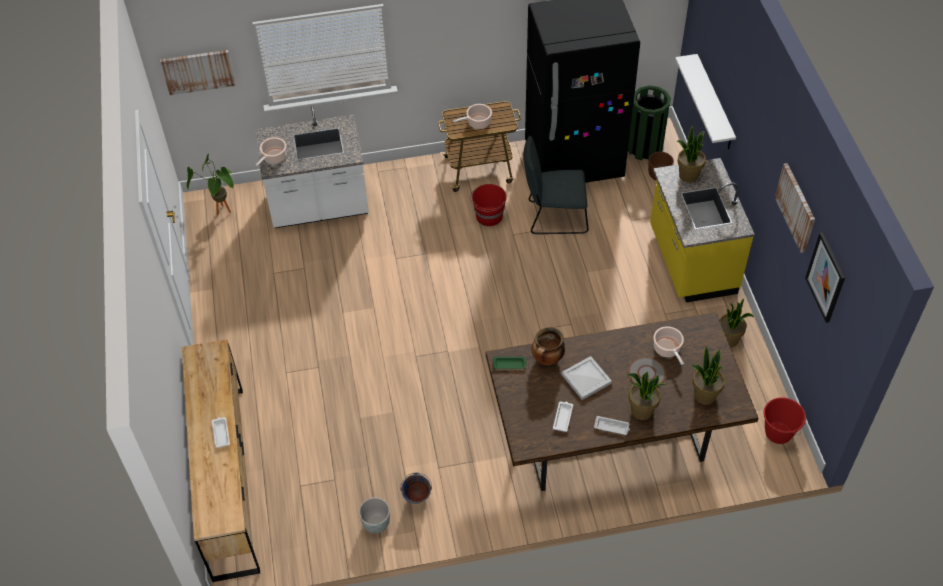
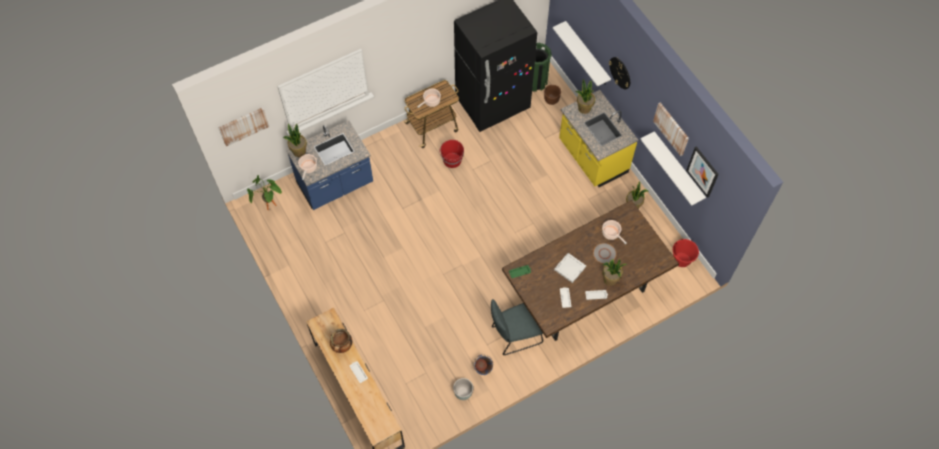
camera: 20 degrees left, 10 degrees up
(319, 206) = (335, 184): white counter -> blue counter
(547, 359) = (541, 262): cooking pot -> cooking pot (342, 346)
(554, 217) = (495, 149): grey chair -> grey chair (514, 335)
(704, 395) = (643, 258): potted plant -> potted plant (299, 151)
(747, 124) = (620, 72): none -> wall clock
(797, 277) = (678, 168): none -> white shelf

